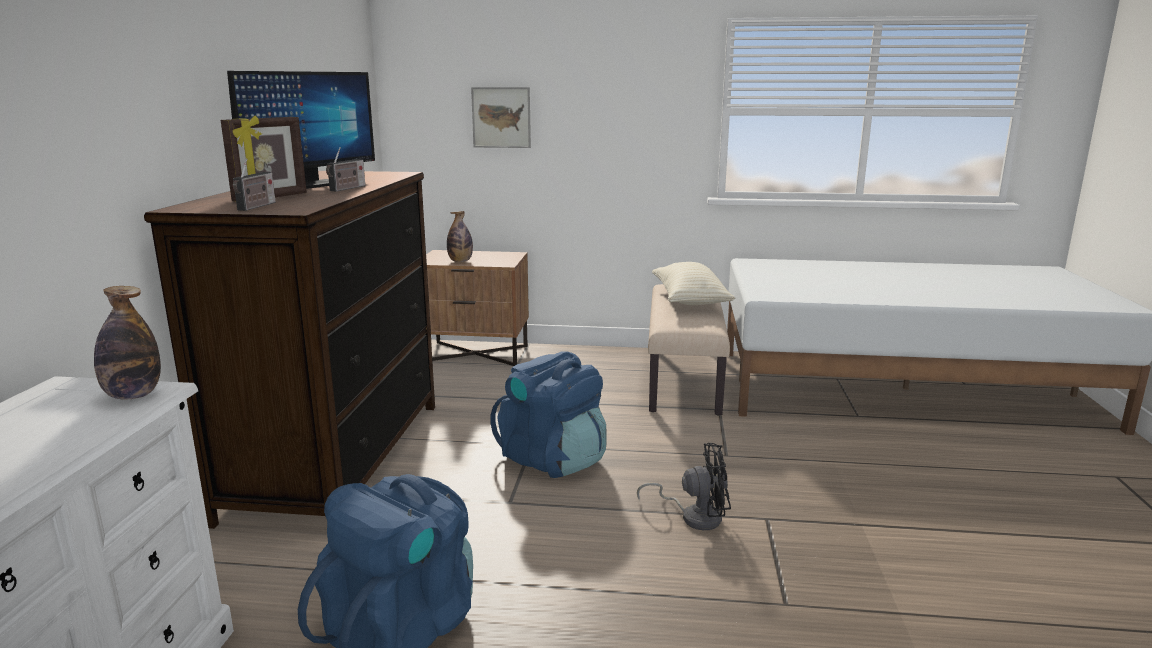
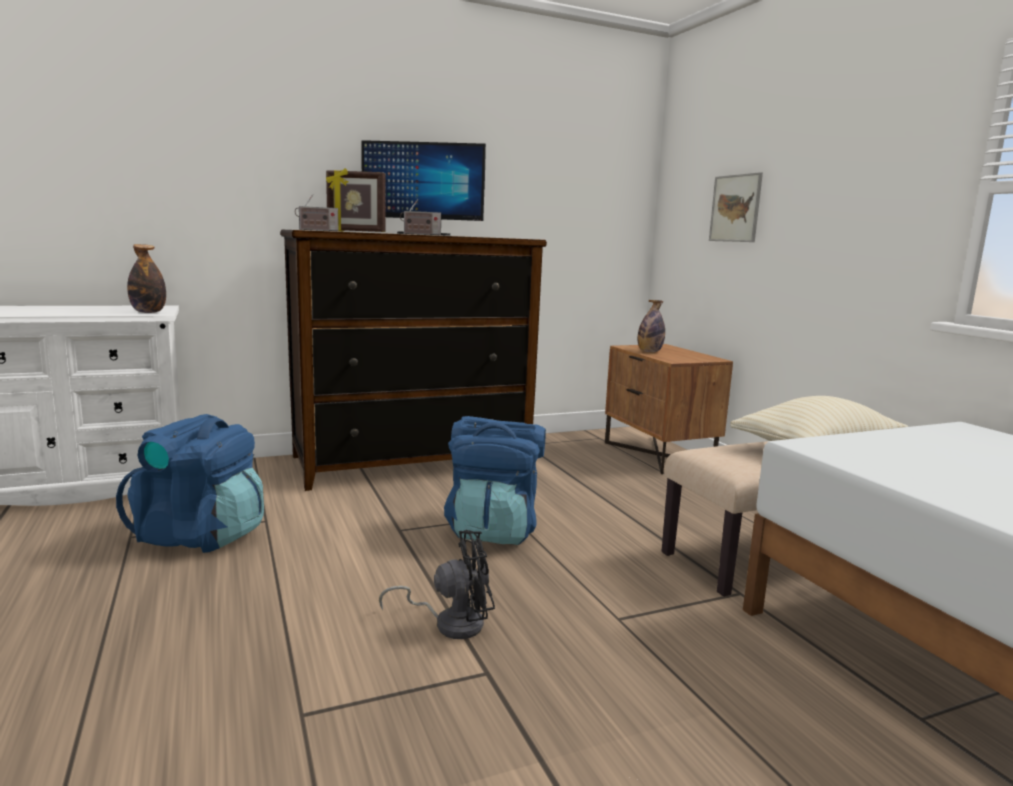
camera: 60 degrees right, 5 degrees down
(694, 516) = (450, 623): black fan -> black fan turned 75 degrees counterclockwise

